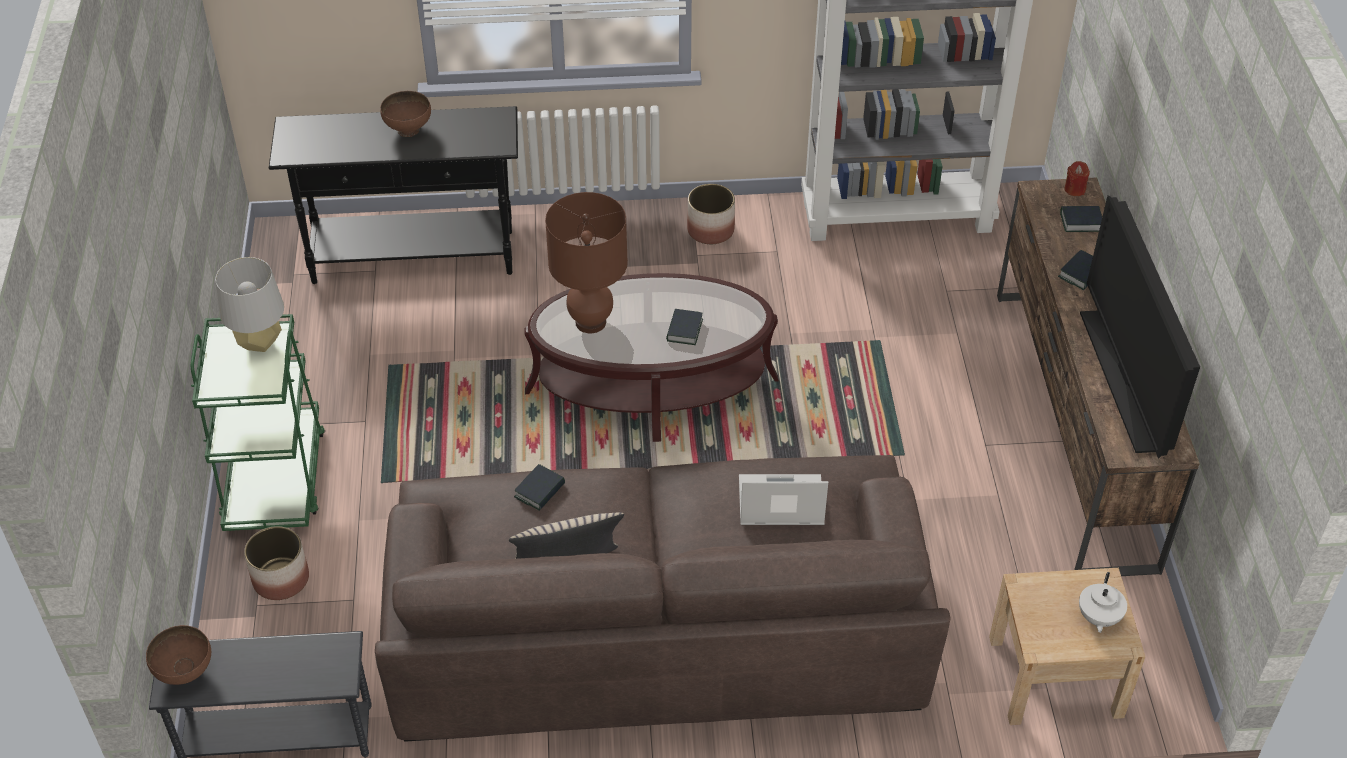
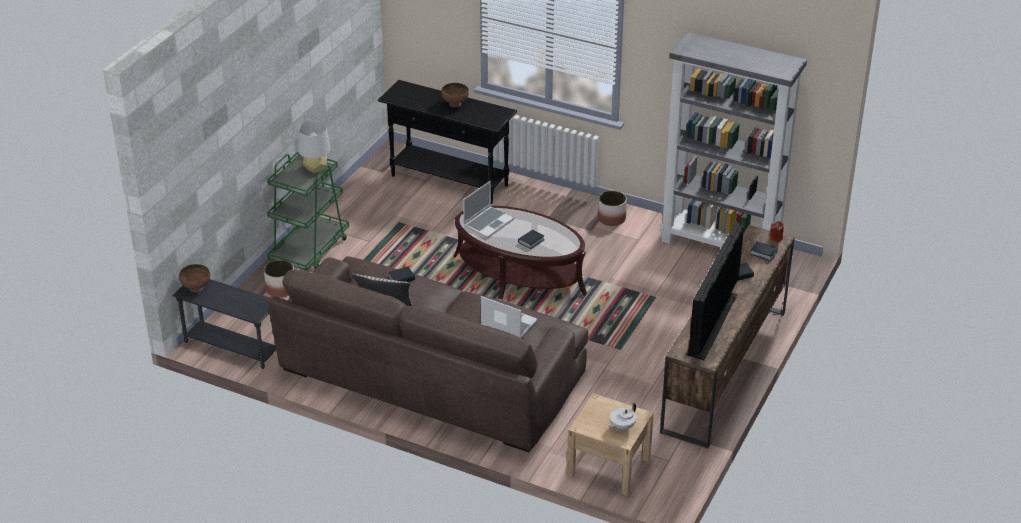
camera: 30 degrees right, 10 degrees down
(590, 322) = (488, 222): brown table lamp -> laptop

